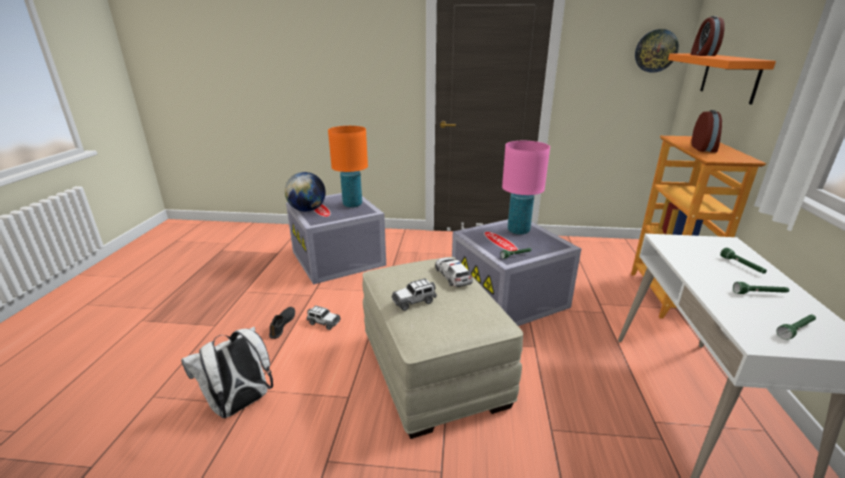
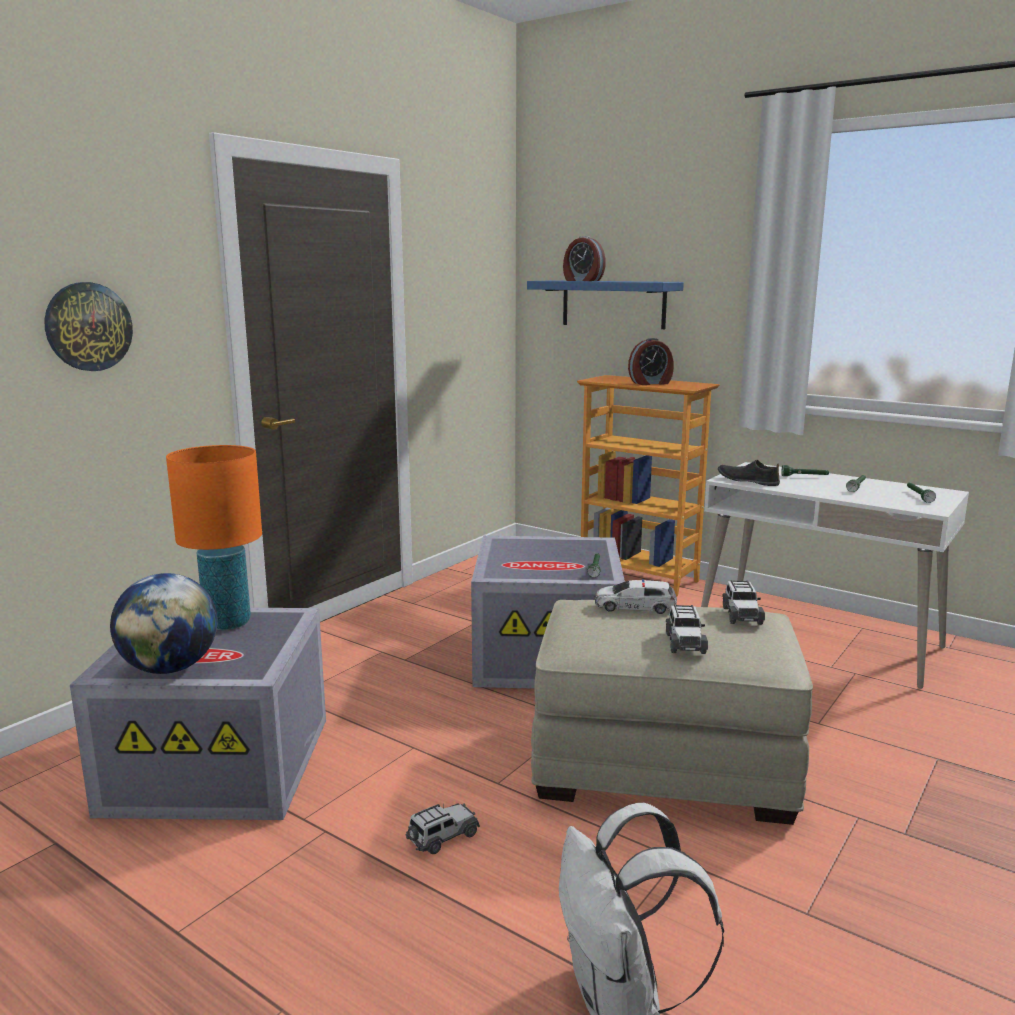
camera: 60 degrees left, 10 degrees down
(283, 325) = (396, 892): black shoe -> black shoe (747, 480)
(479, 312) = (741, 615): none -> toy car
(518, 231) = (526, 548): pink table lamp -> none
(655, 51) = (491, 279): wall clock -> wall clock (88, 327)
(704, 149) = (651, 383): alarm clock -> alarm clock turned 120 degrees clockwise
(729, 77) = (613, 304): orange shelf -> blue shelf

